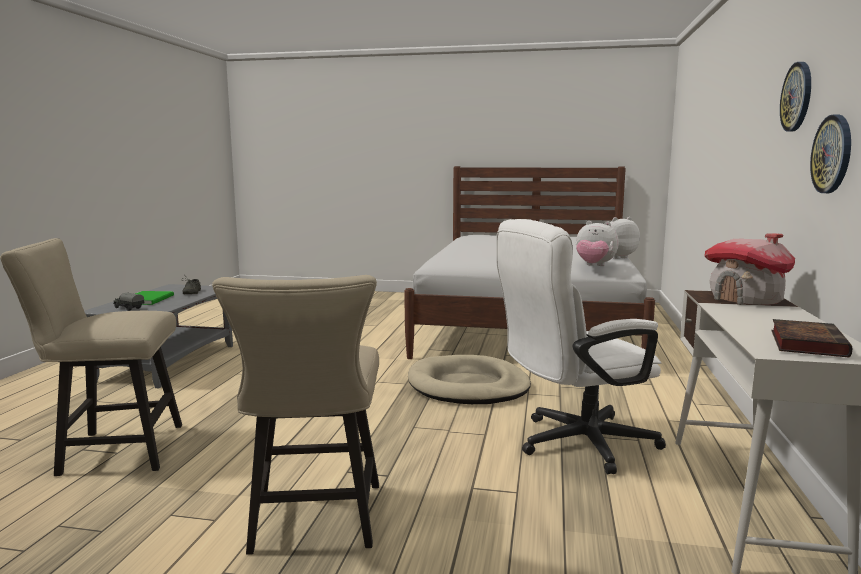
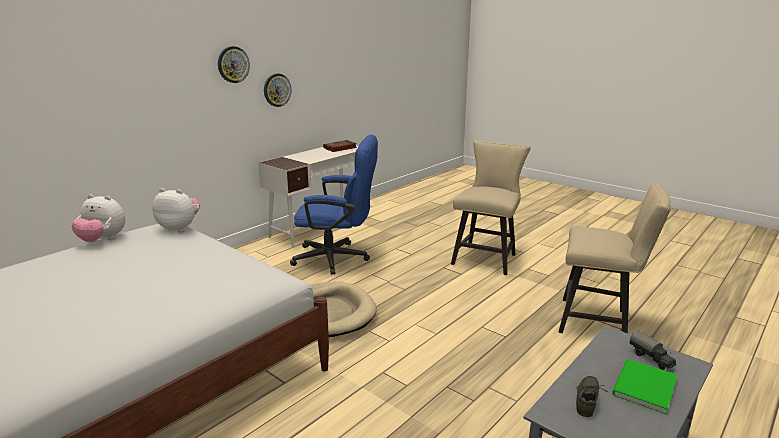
camera: 150 degrees left, 10 degrees up
(574, 444) = (338, 258): white office chair -> blue office chair
(594, 266) = (180, 228): plush toy -> plush toy turned 45 degrees counterclockwise
(746, 300) = (286, 161): toy house -> none

